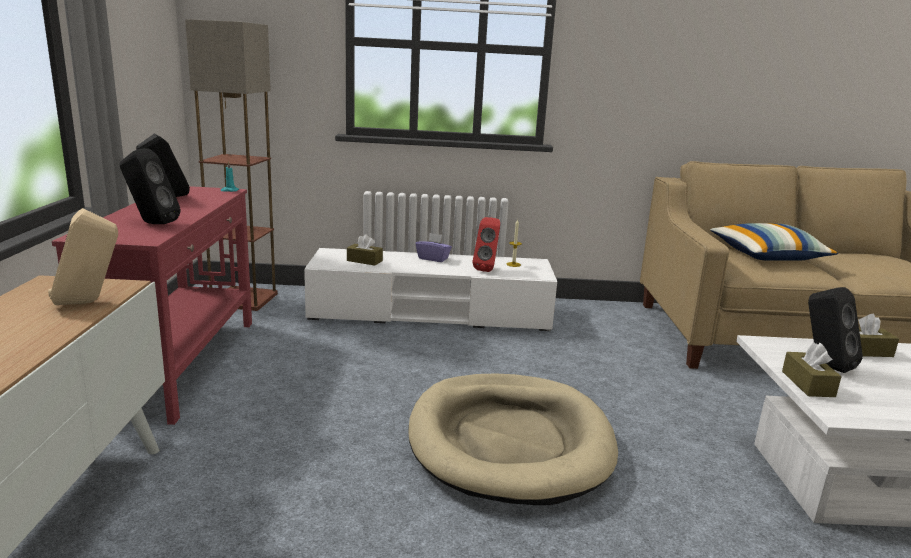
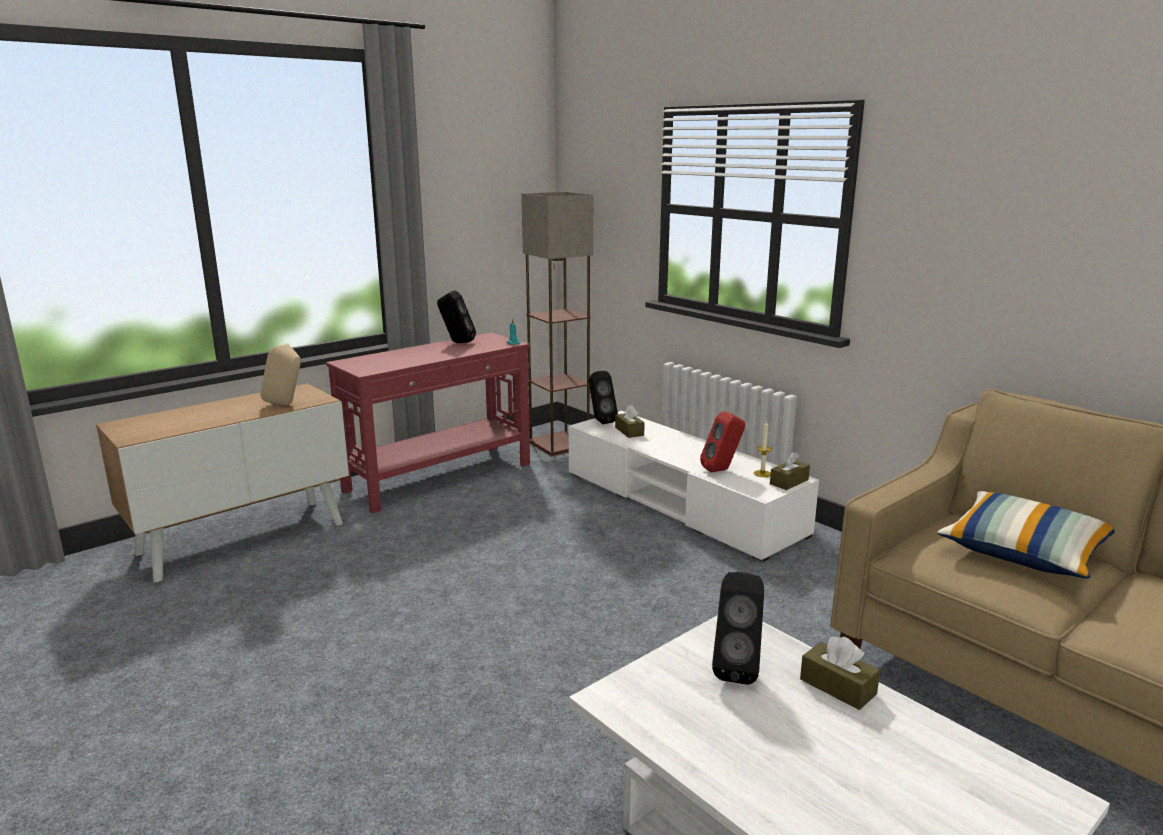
camera: 50 degrees right, 0 degrees up
(151, 223) = (397, 360): black speaker -> black speaker (600, 421)
(433, 258) = (695, 446): purple tissue box -> none
(509, 441) = (524, 623): beige dog bed -> none
(807, 384) = (661, 668): brown tissue box -> brown tissue box (789, 482)

